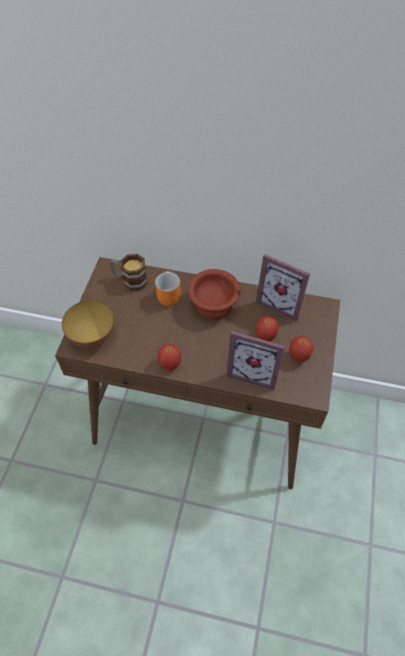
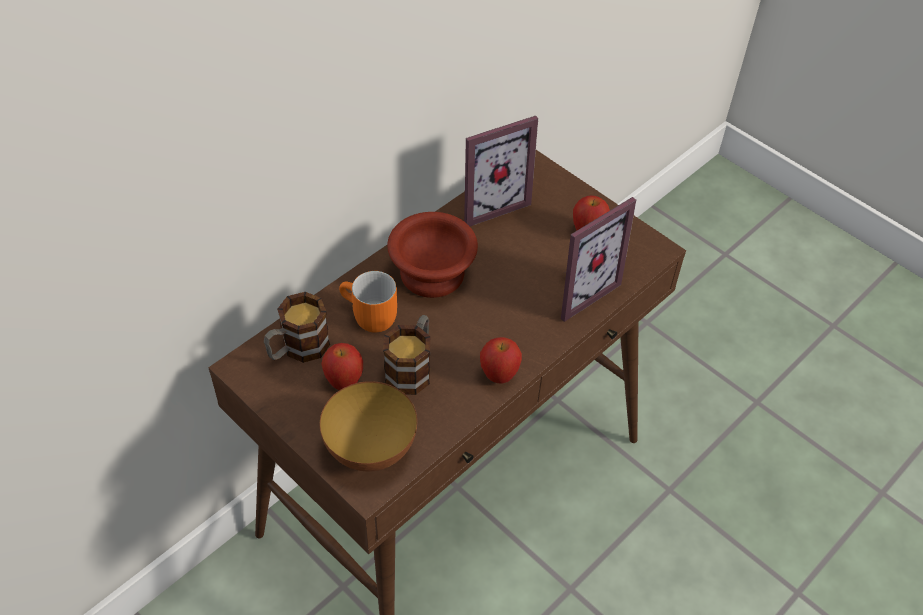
camera: 60 degrees left, 5 degrees down
(150, 327) = (412, 367): none -> mug
(265, 337) = (532, 248): apple -> apple (344, 382)

